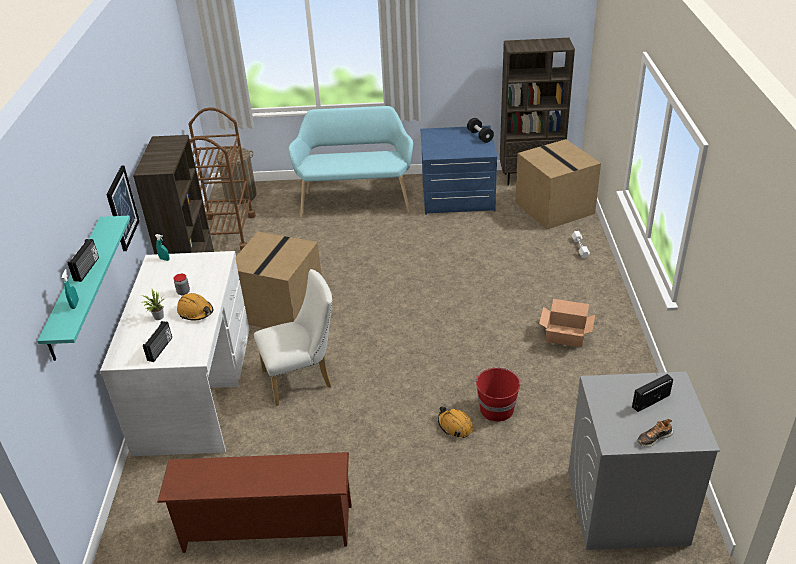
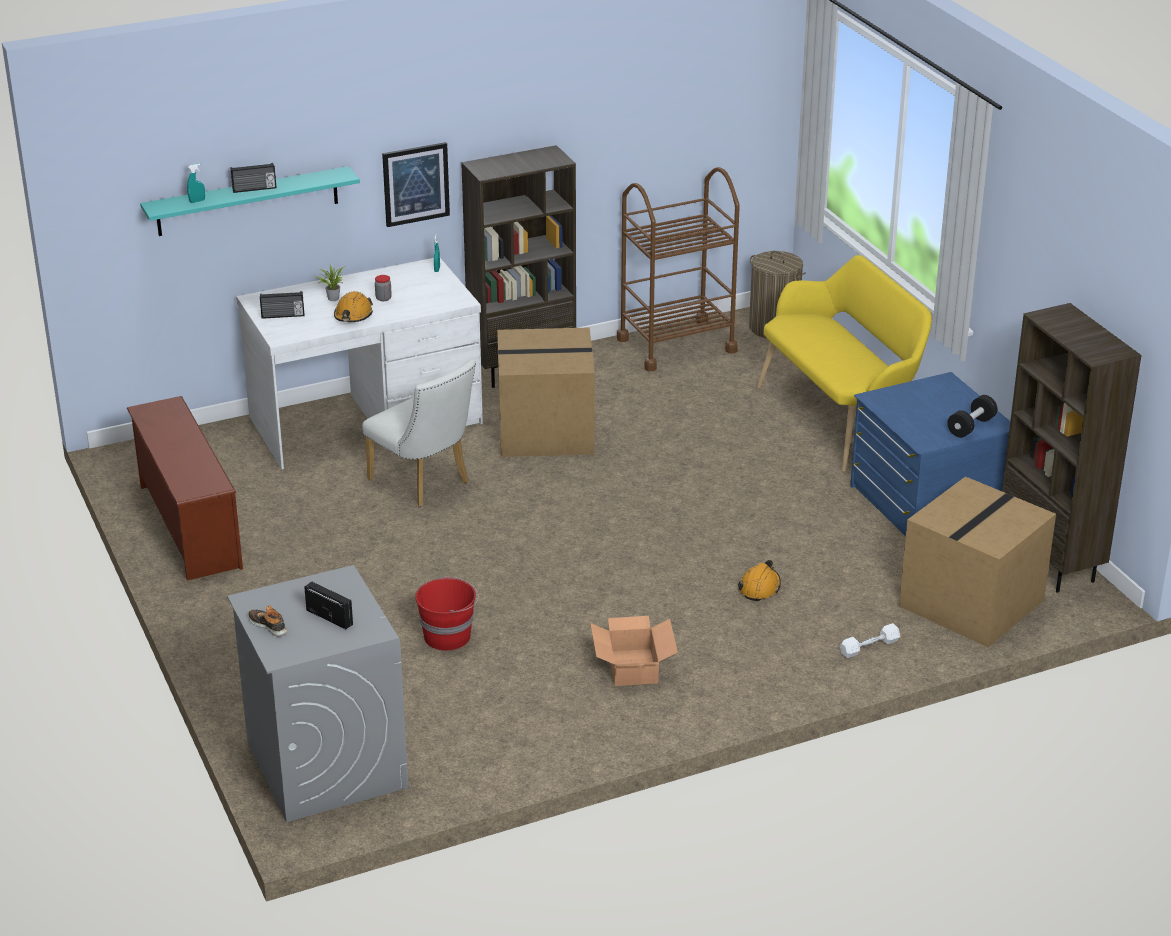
camera: 65 degrees right, 5 degrees down
(355, 200) = (840, 419): turquoise bench -> yellow bench
(455, 426) = (400, 611): orange hard hat -> orange hard hat (759, 587)

